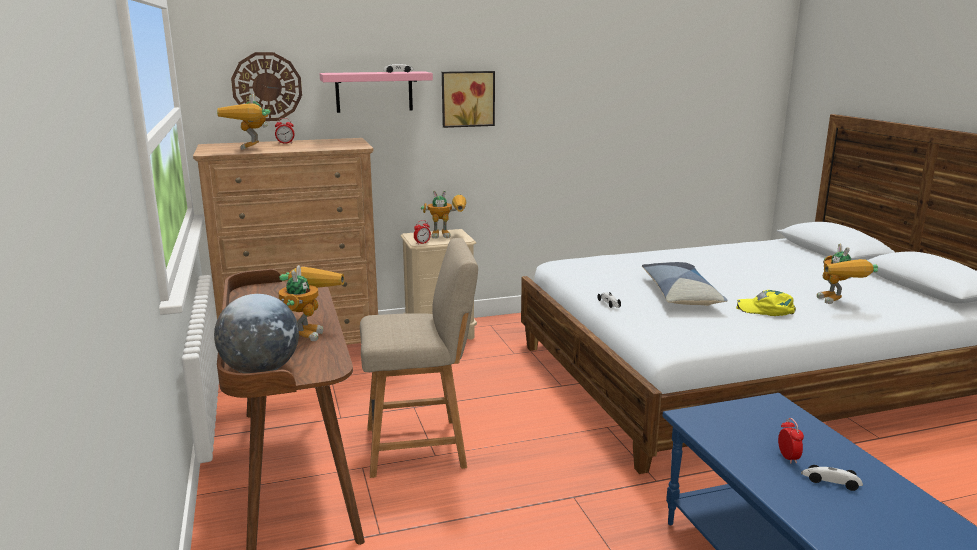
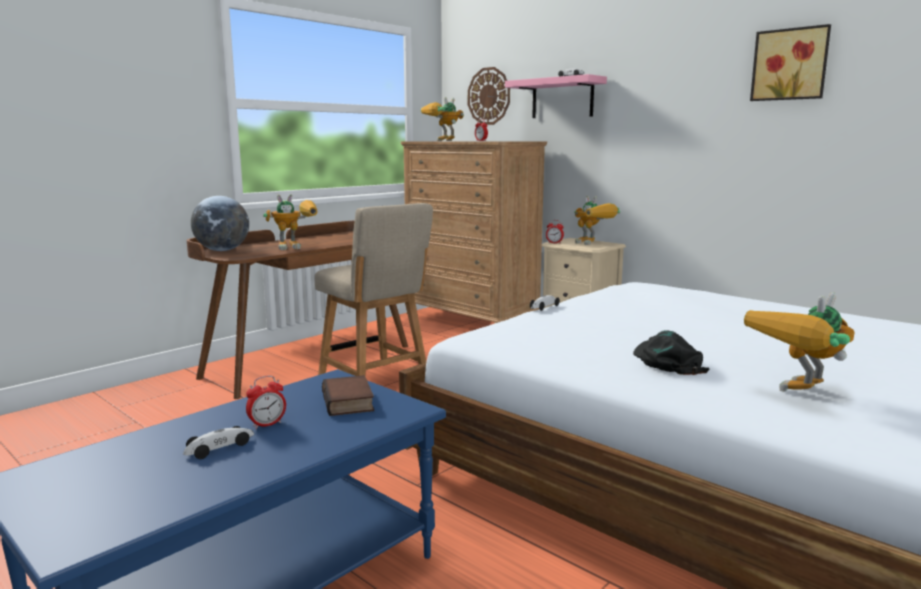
camera: 60 degrees right, 5 degrees down
(467, 99) = (645, 104): picture -> picture (790, 64)
(680, 294) = (634, 325): pillow -> none
(751, 419) = (350, 402): none -> book
(766, 309) = (667, 361): yellow cap -> black cap
(831, 481) = (220, 448): toy car -> toy car turned 60 degrees clockwise

